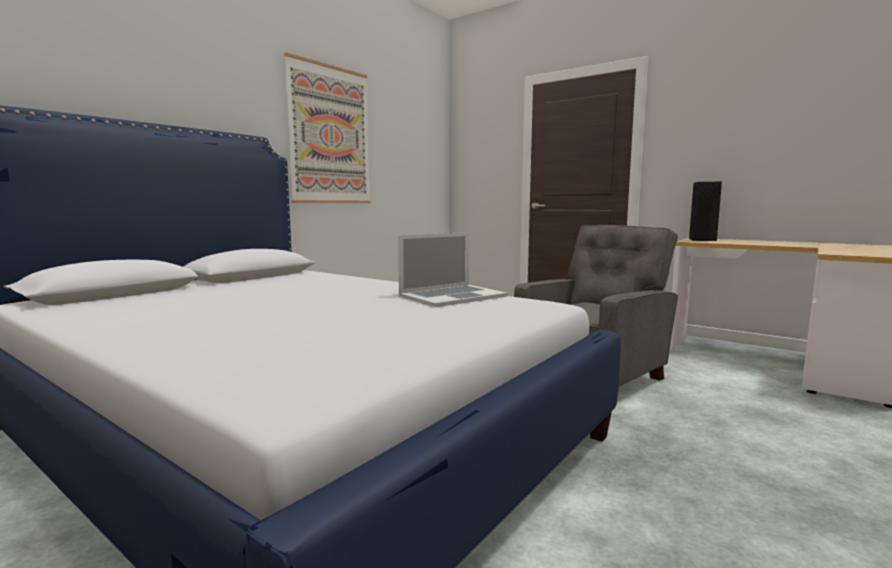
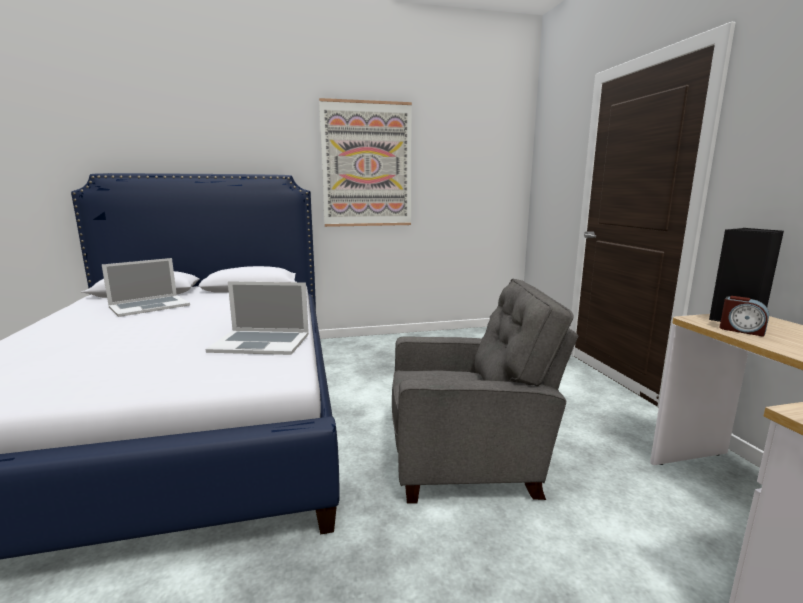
camera: 40 degrees right, 5 degrees up
(191, 298) = (149, 306): none -> laptop
(718, 241) = (741, 330): none -> alarm clock

